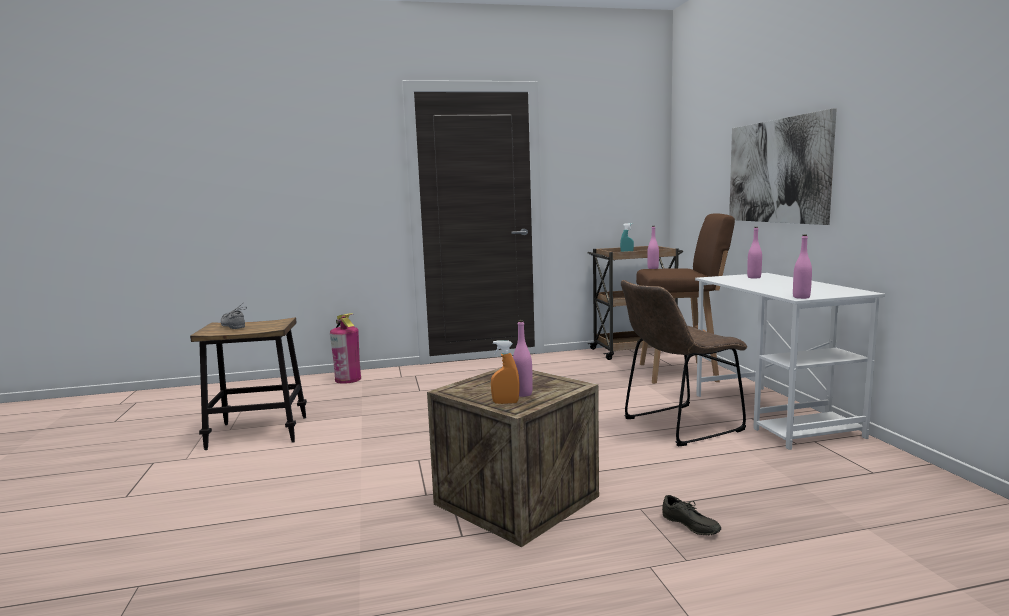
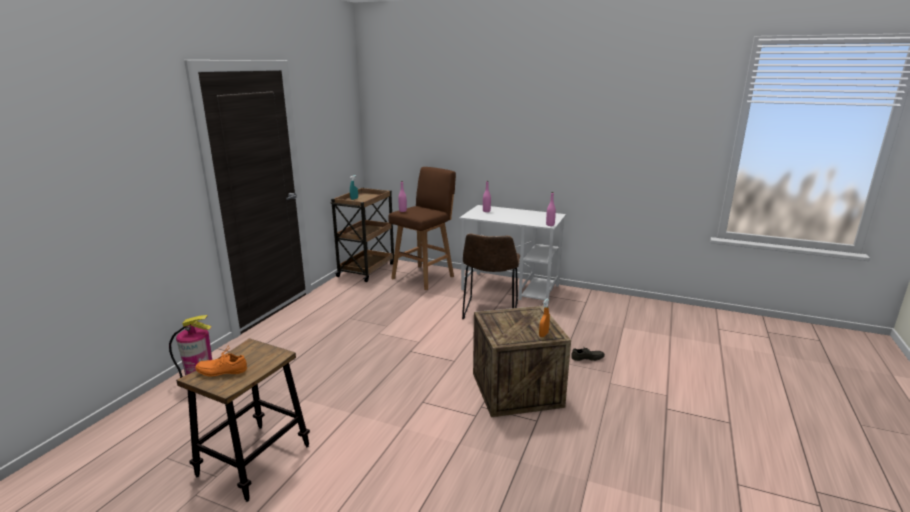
camera: 55 degrees left, 10 degrees up
(235, 325) = (222, 370): grey shoe -> orange shoe
(523, 394) = (534, 326): pink bottle -> none
(777, 171) = (481, 143): picture -> none

